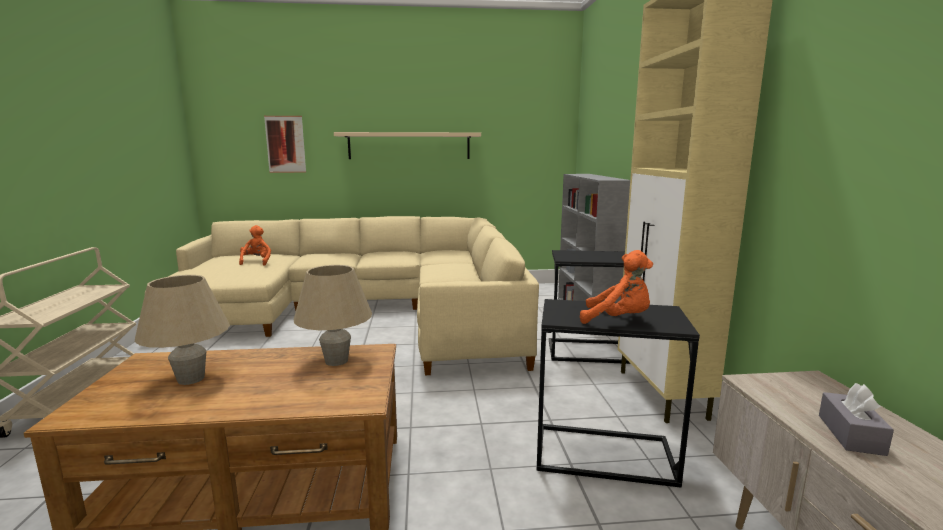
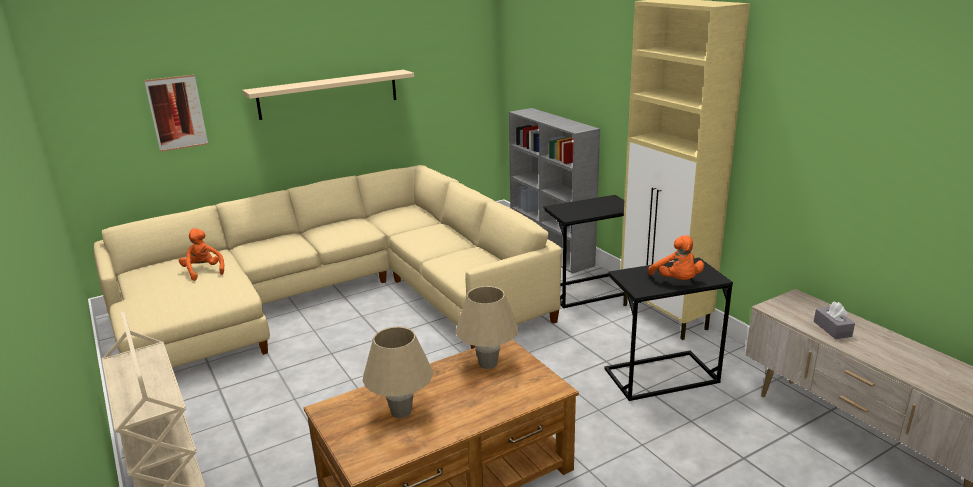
camera: 25 degrees left, 10 degrees up
(618, 320) = (677, 281): orange plush toy -> orange plush toy turned 75 degrees clockwise

